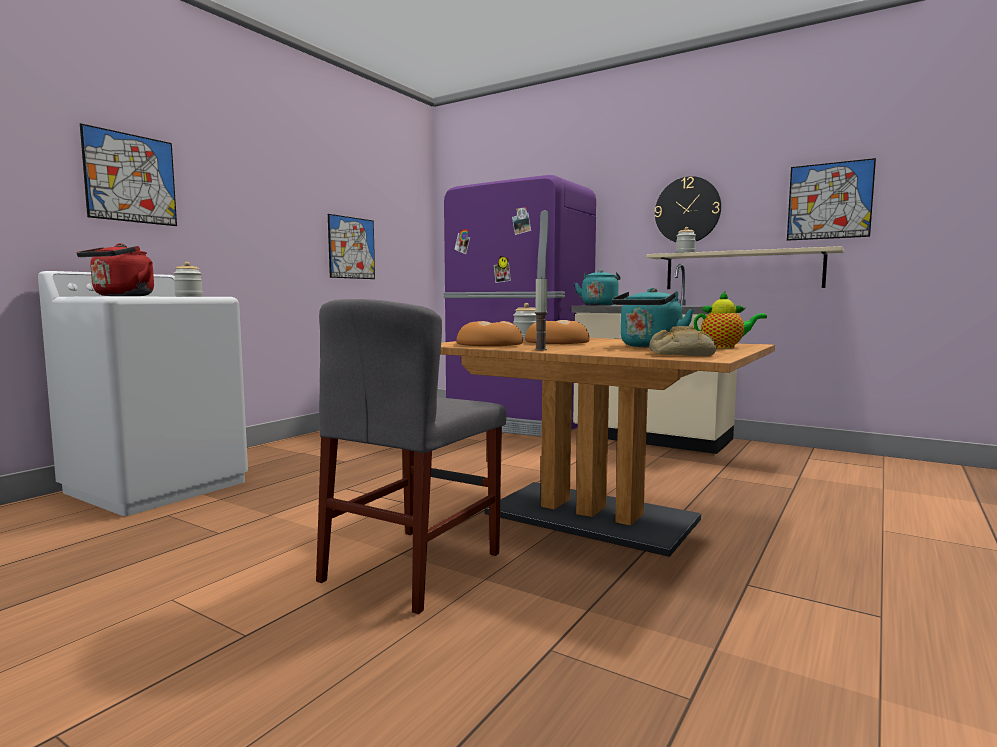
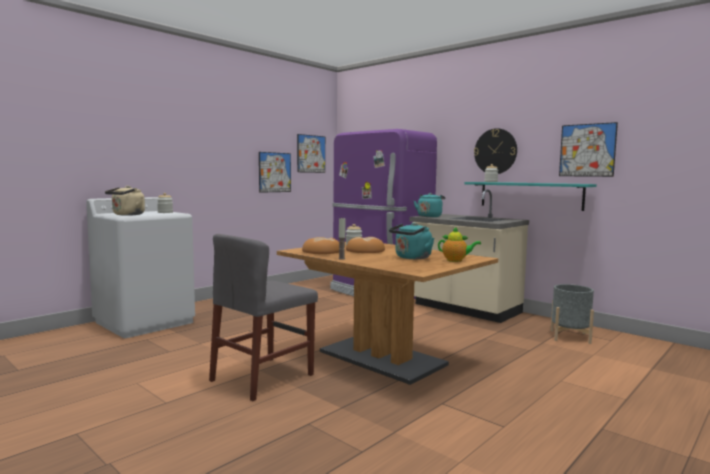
camera: 10 degrees right, 0 degrees up
(121, 296) = (127, 215): red kettle -> beige kettle
(131, 178) = (137, 142): picture -> picture (311, 154)
(680, 354) = (413, 267): bread -> none
(742, 270) = (530, 195): beige shelf -> turquoise shelf
(827, 466) = (570, 337): none -> grey planter

